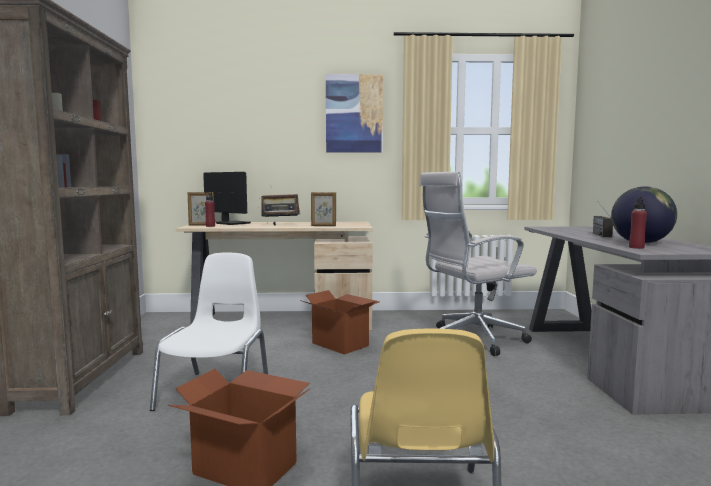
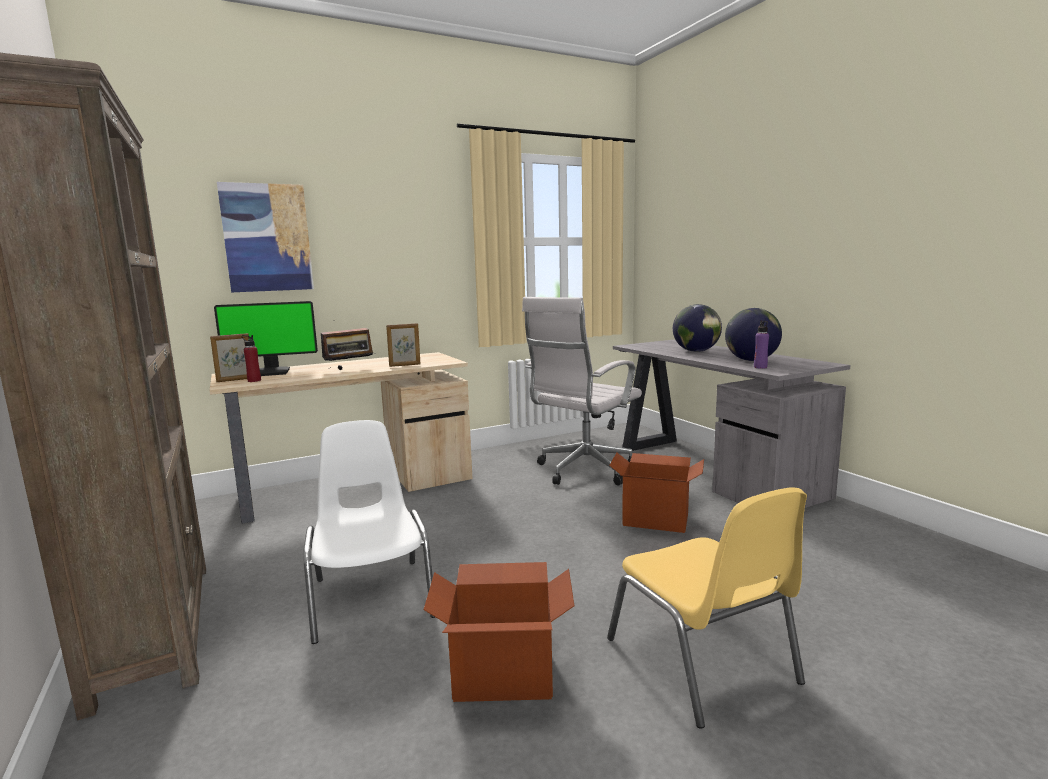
camera: 25 degrees left, 5 degrees up
(231, 223) = (271, 372): monitor -> monitor turned 150 degrees clockwise
(340, 344) = (456, 503): cardboard box -> cardboard box (655, 519)
(354, 114) = (413, 222): picture -> picture (267, 238)
(598, 234) = (696, 351): radio -> globe
(636, 247) = (760, 367): red bottle -> purple bottle

